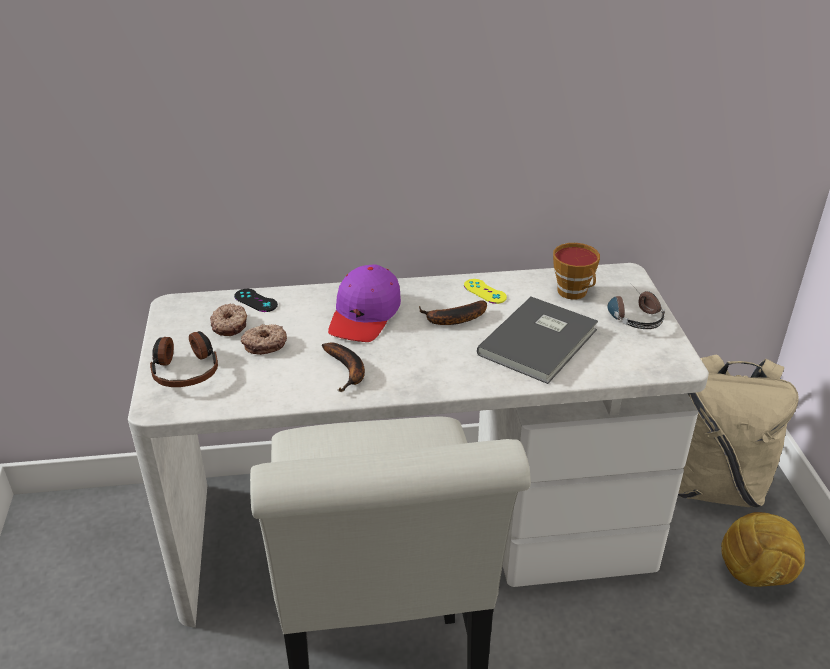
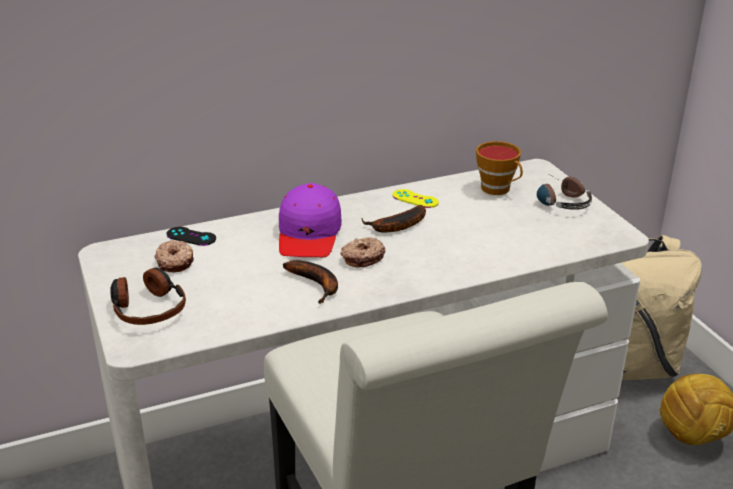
camera: 15 degrees left, 5 degrees down
(264, 344) = (220, 273): donut -> donut (362, 257)
(541, 342) = (489, 234): grey book -> none

